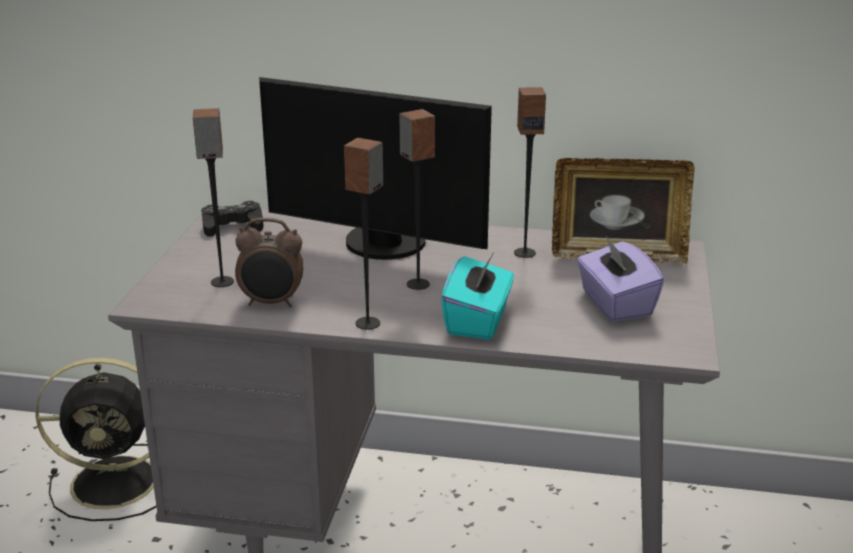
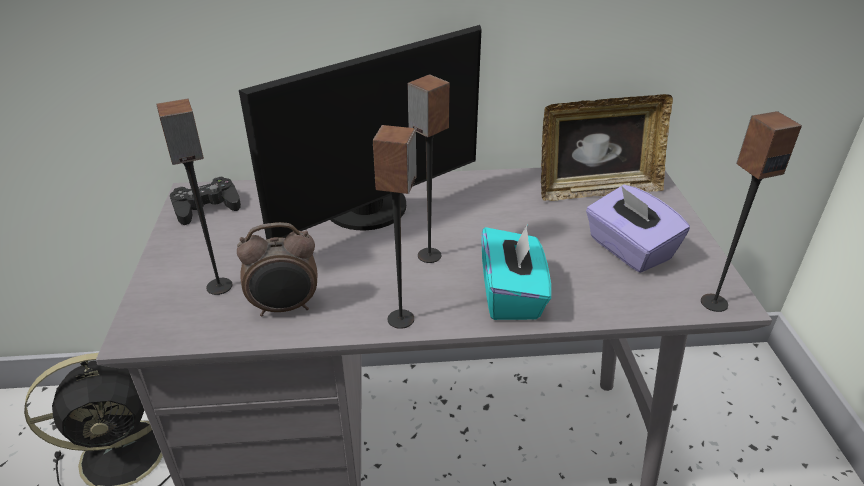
camera: 15 degrees left, 10 degrees up
(382, 246) = (372, 211): monitor -> monitor turned 45 degrees counterclockwise
(524, 253) = (512, 199): speaker -> speaker (713, 302)

